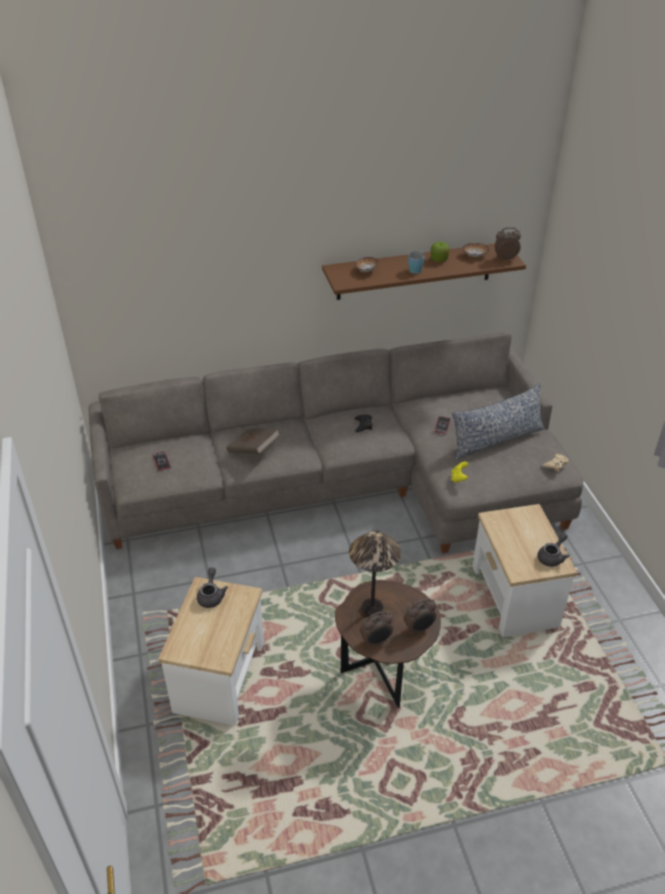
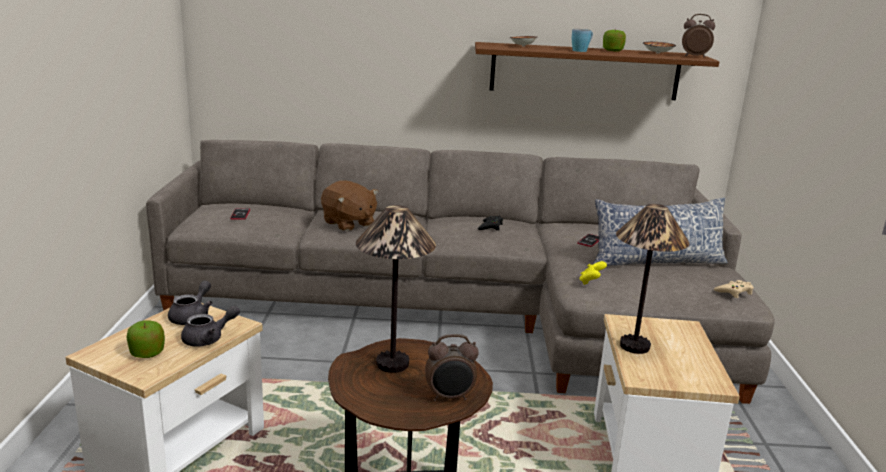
camera: 15 degrees right, 20 degrees down
(208, 640) = (147, 353): none -> apple
(253, 450) = (348, 223): brown book -> brown plush toy
(376, 641) = (374, 397): alarm clock -> none
(507, 543) = (635, 346): none -> table lamp
(552, 557) = (702, 372): grey teapot -> grey teapot (209, 339)

